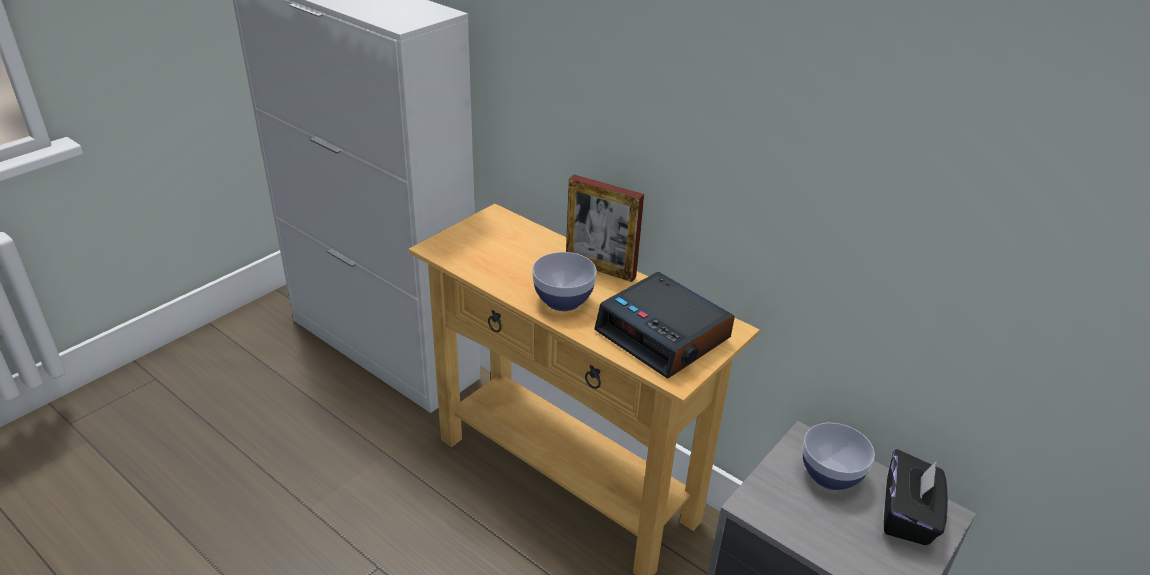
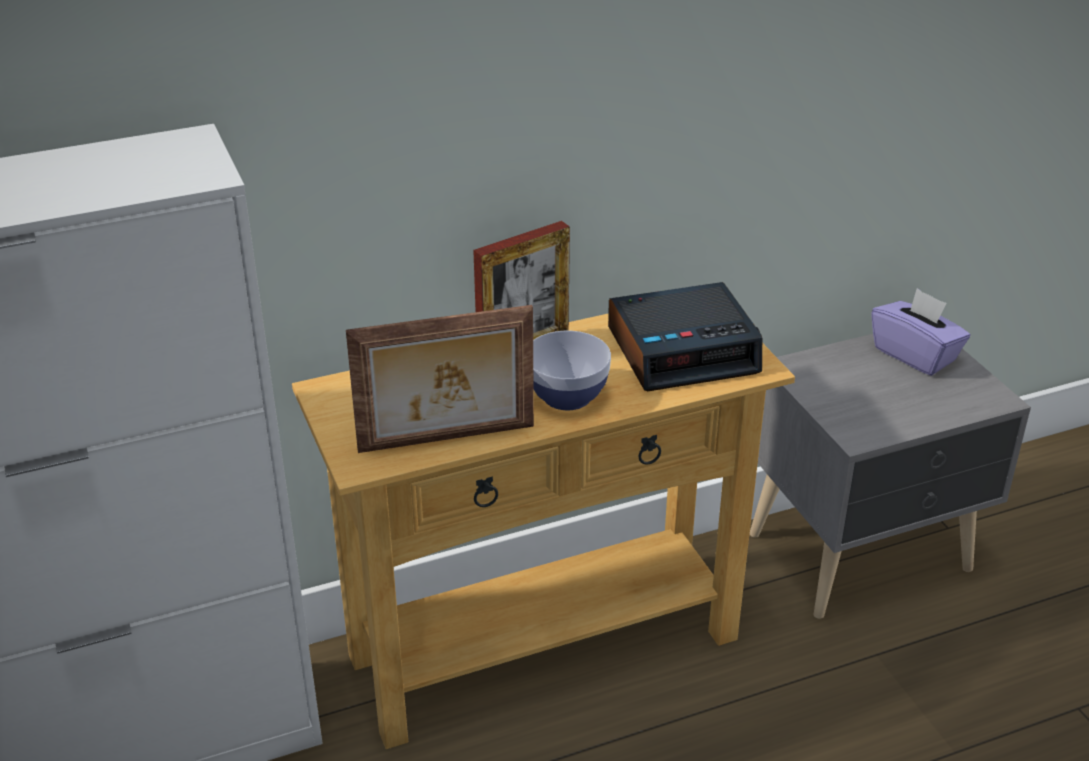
camera: 60 degrees left, 0 degrees up
(479, 269) = (447, 440): none -> picture frame
(830, 475) = (844, 374): bowl -> none
(907, 515) = (915, 355): black tissue box -> purple tissue box

